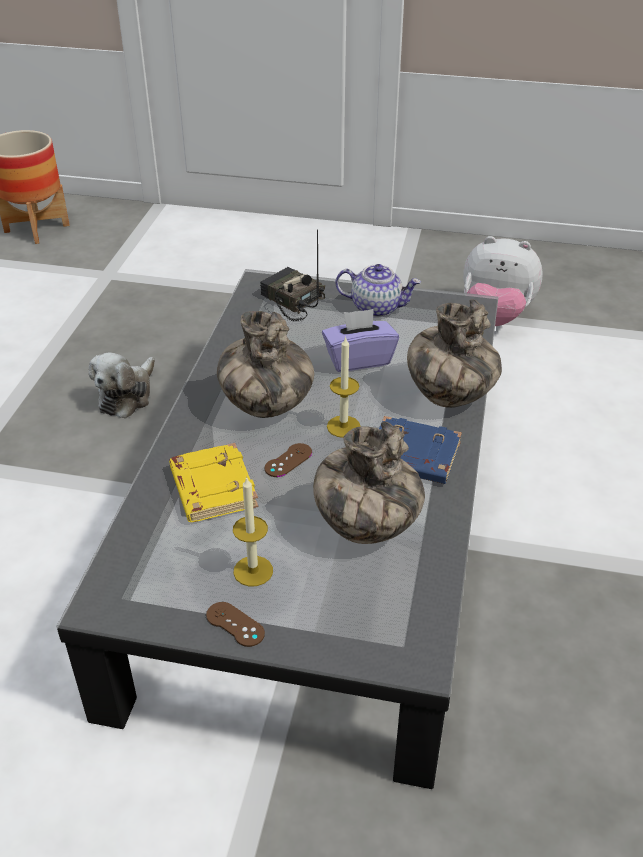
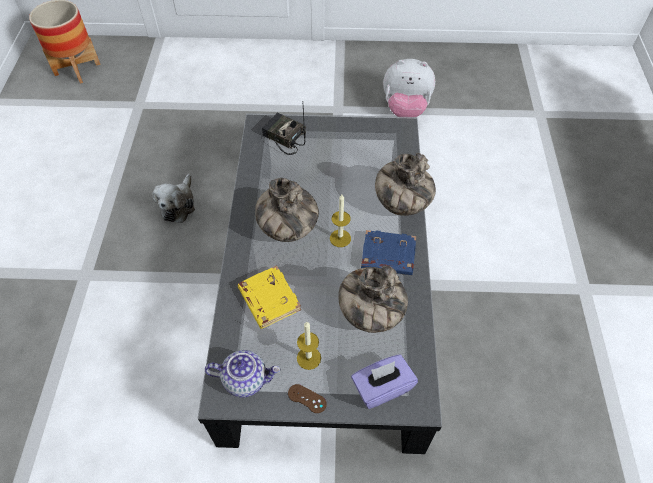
camera: 10 degrees left, 15 degrees up
(288, 460) = (311, 270): brown game controller -> none
(358, 359) = (338, 182): purple tissue box -> purple tissue box (382, 387)
(377, 308) = (341, 136): teapot -> teapot (246, 379)

